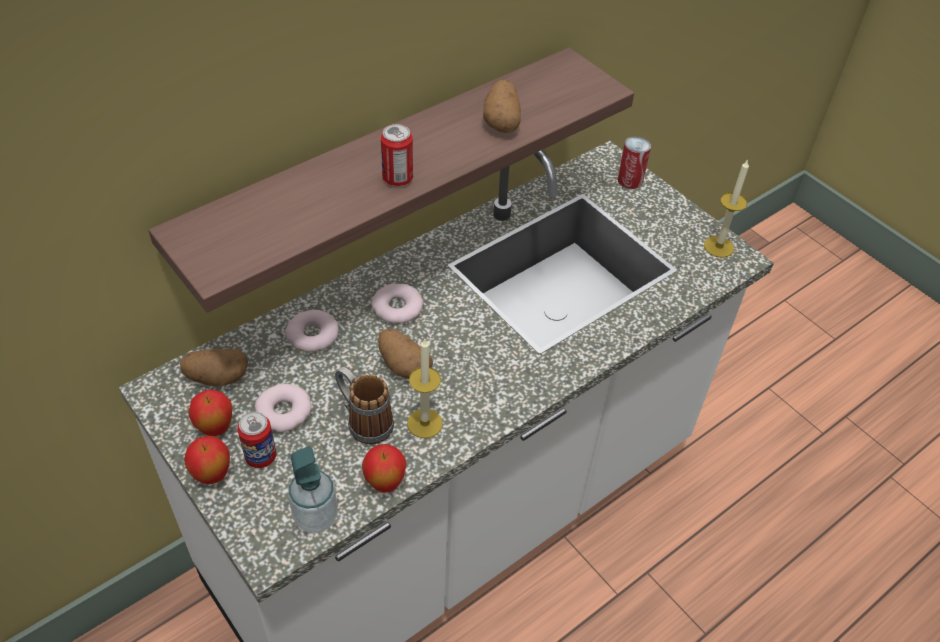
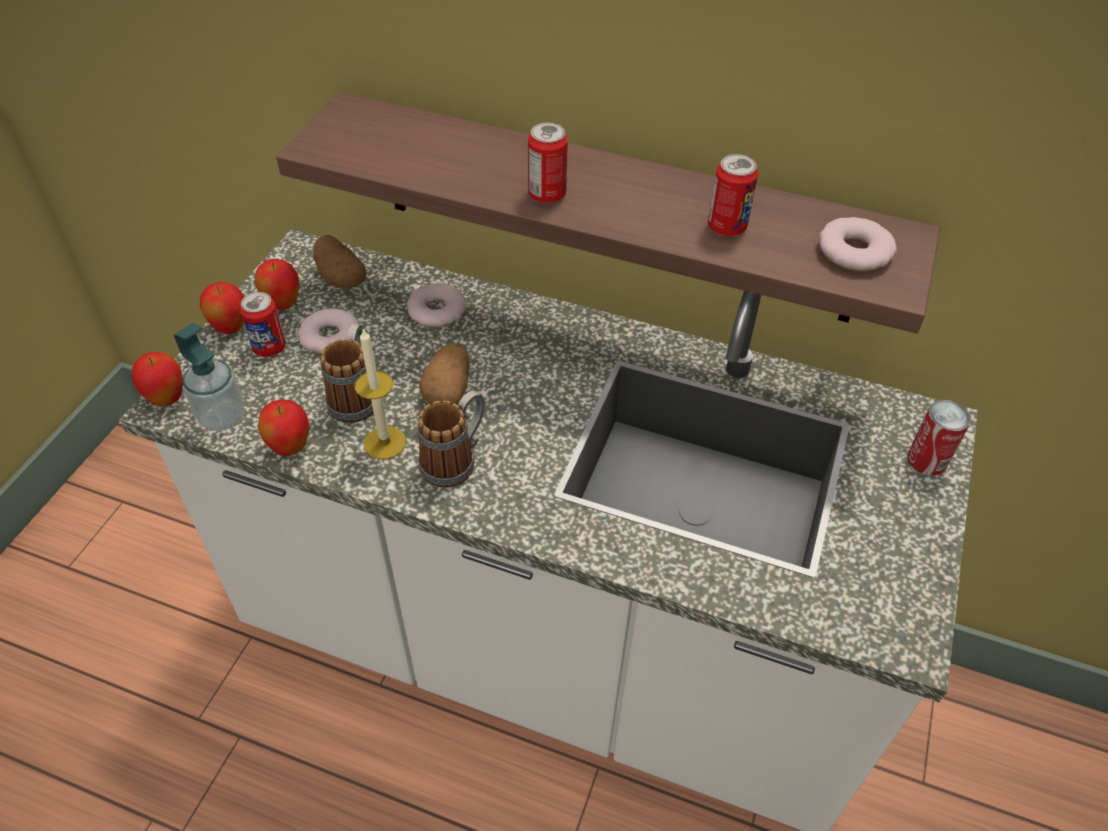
camera: 60 degrees right, 0 degrees up
(261, 550) = (167, 399): none -> apple
(397, 308) = (522, 351): donut -> donut (854, 251)
(471, 390) = (456, 460): none -> mug
(502, 121) = (726, 227): potato -> can
(718, 247) = (907, 608): candle -> none

